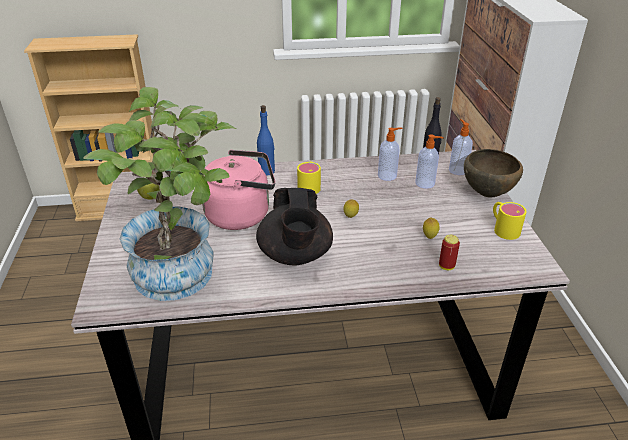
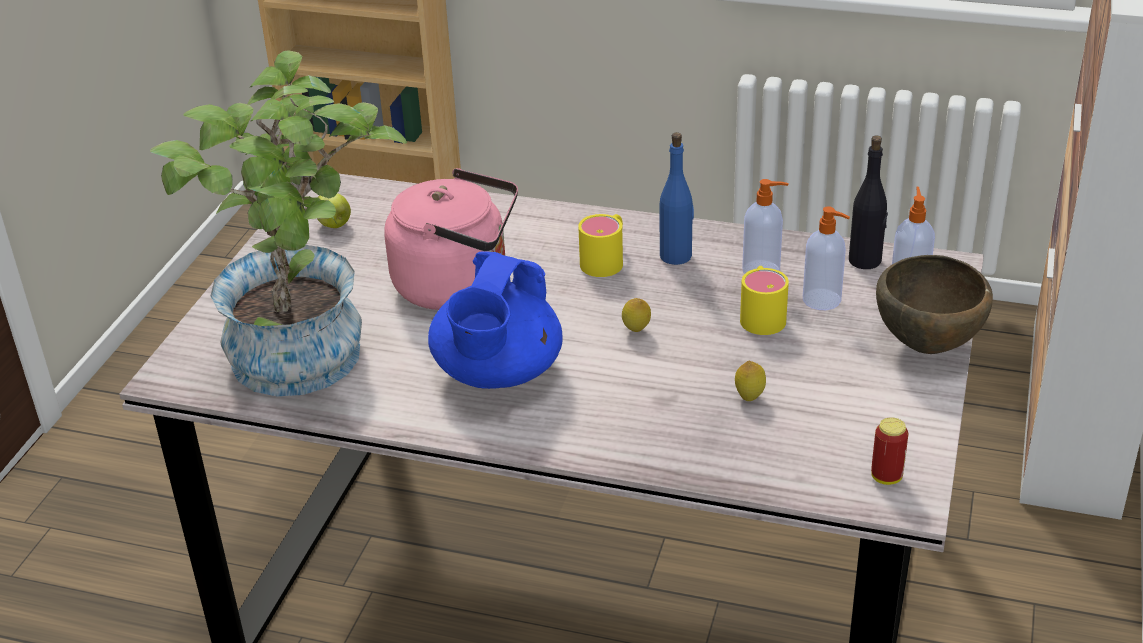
camera: 25 degrees right, 0 degrees up
(267, 171) = (551, 217): blue bottle -> blue bottle (676, 256)
(295, 256) = (497, 374): black teapot -> blue teapot
(446, 266) = (737, 454): can -> can (886, 477)
(503, 228) = (901, 415): yellow mug -> yellow mug (761, 314)

